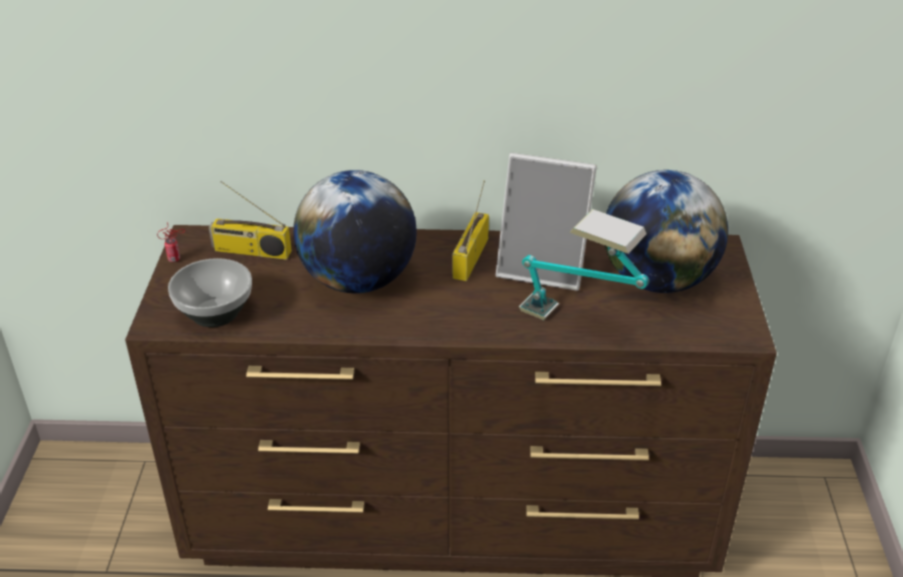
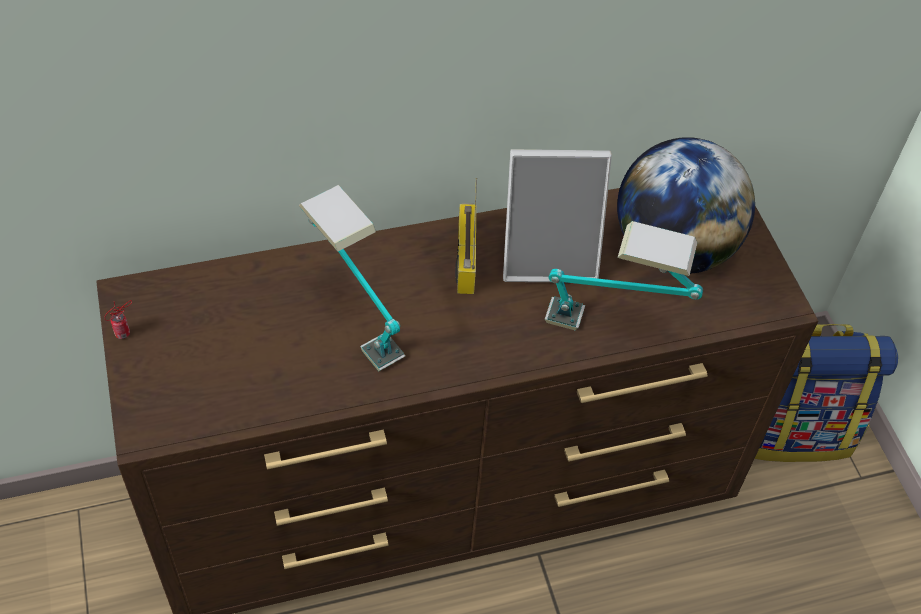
camera: 20 degrees left, 15 degrees up
(216, 313) = (210, 402): bowl -> none
(251, 251) = (210, 302): radio -> none
(358, 281) = (354, 319): globe -> table lamp
(803, 537) = (795, 431): none -> backpack

